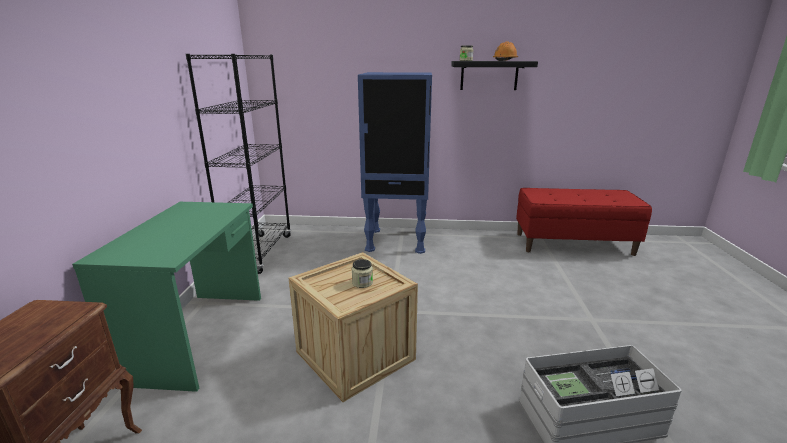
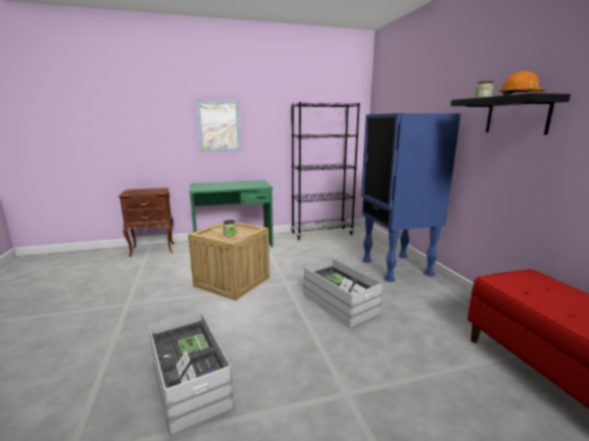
camera: 70 degrees right, 5 degrees down
(91, 109) = (219, 126): none -> picture
(456, 287) = (340, 304): none -> grey storage box

